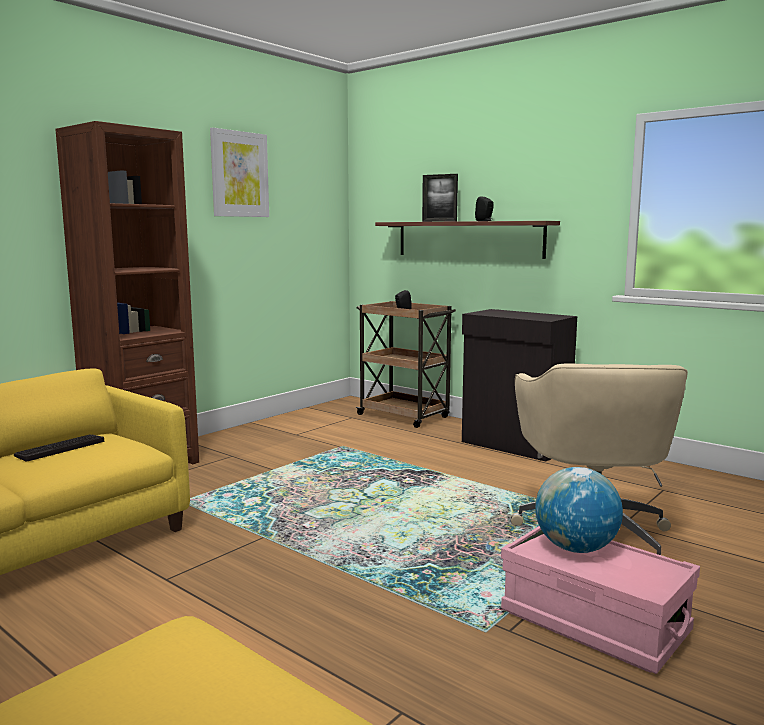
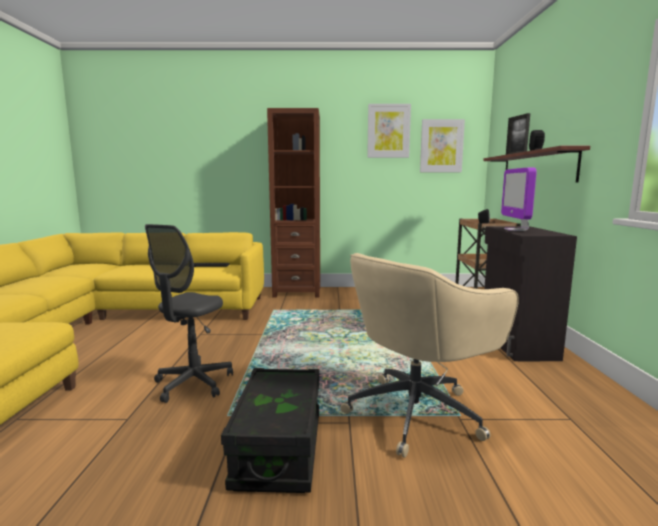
camera: 50 degrees right, 0 degrees up
(303, 201) = (441, 146): none -> picture
(356, 631) = (193, 384): none -> grey office chair
(509, 315) = (516, 230): none -> monitor
(575, 548) = (287, 388): globe -> none
(594, 622) = (279, 448): pink storage box -> black storage box

